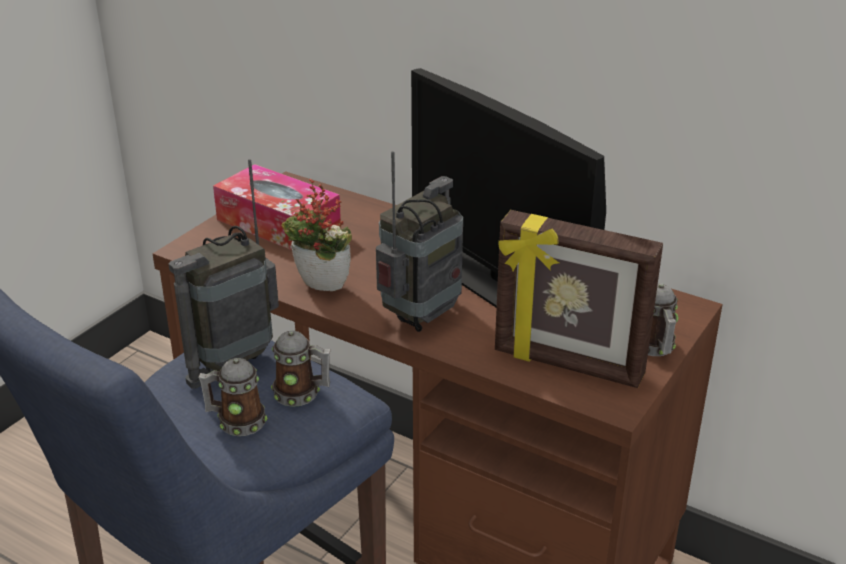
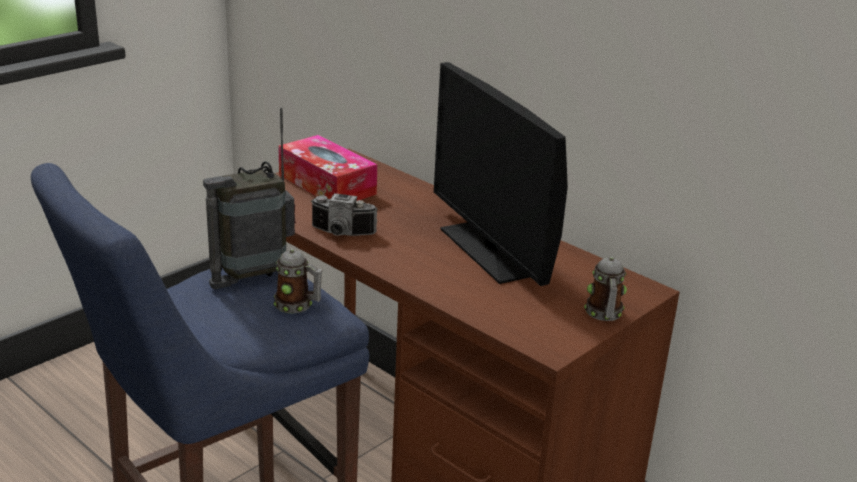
camera: 10 degrees right, 5 degrees down
(236, 422) = (238, 317): mug -> none
(319, 289) = (341, 234): potted plant -> camera
(421, 317) = (415, 265): radio -> none
(567, 365) = (523, 316): picture frame -> none

